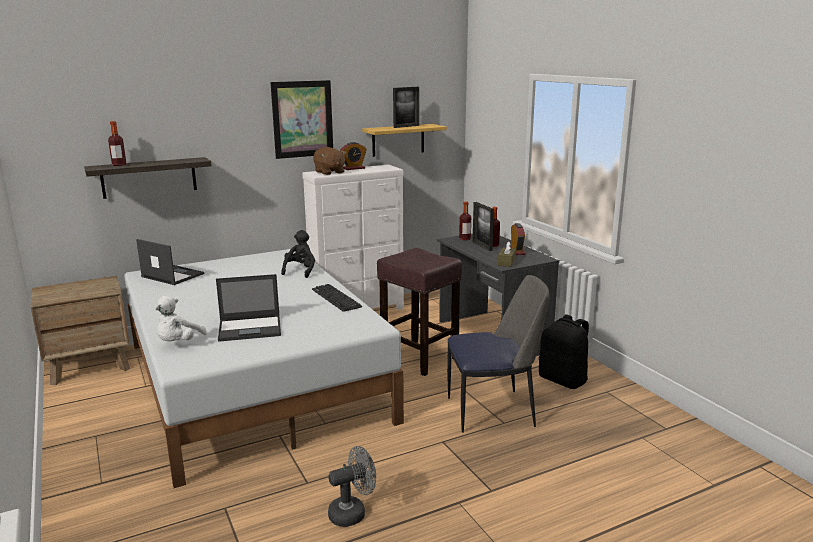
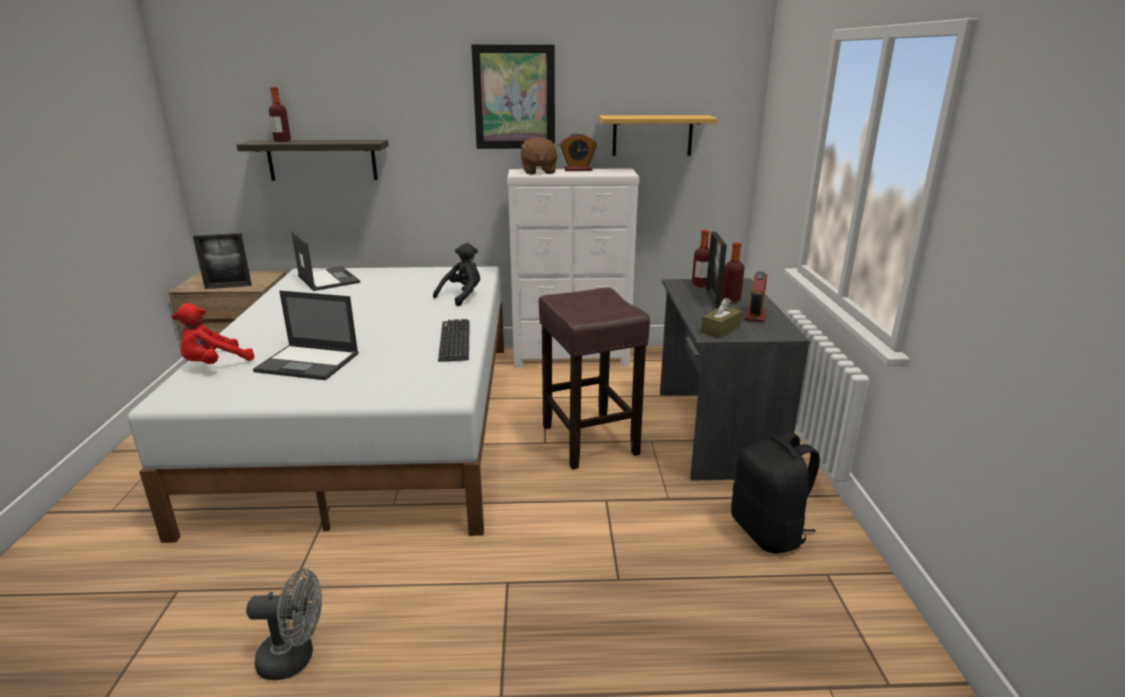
camera: 25 degrees right, 5 degrees up
(178, 343) = (215, 364): white plush toy -> red plush toy
(406, 126) = (661, 116): picture frame -> picture frame (228, 286)
(493, 411) = (618, 554): chair -> none

